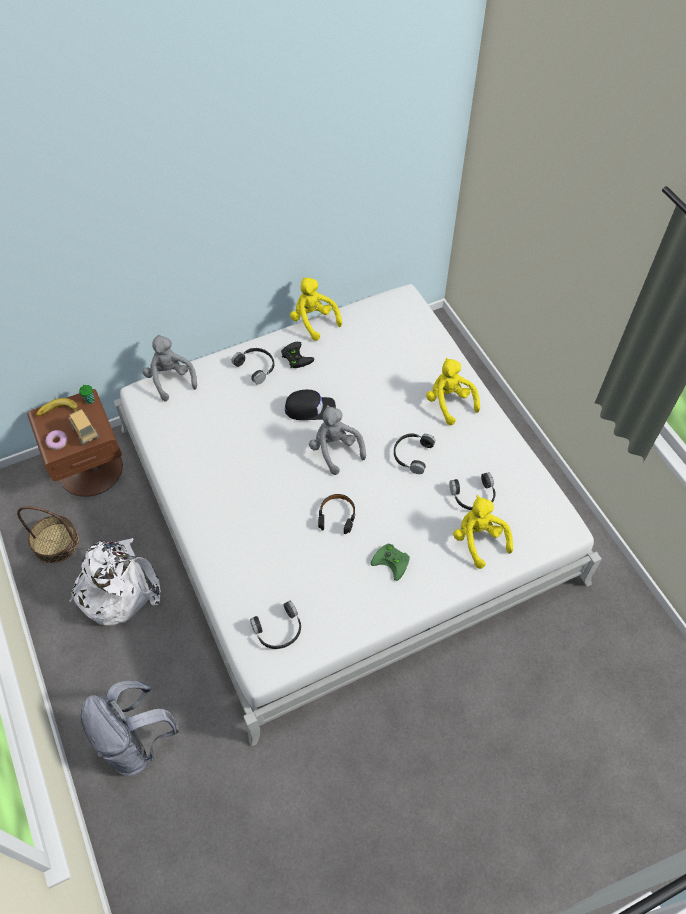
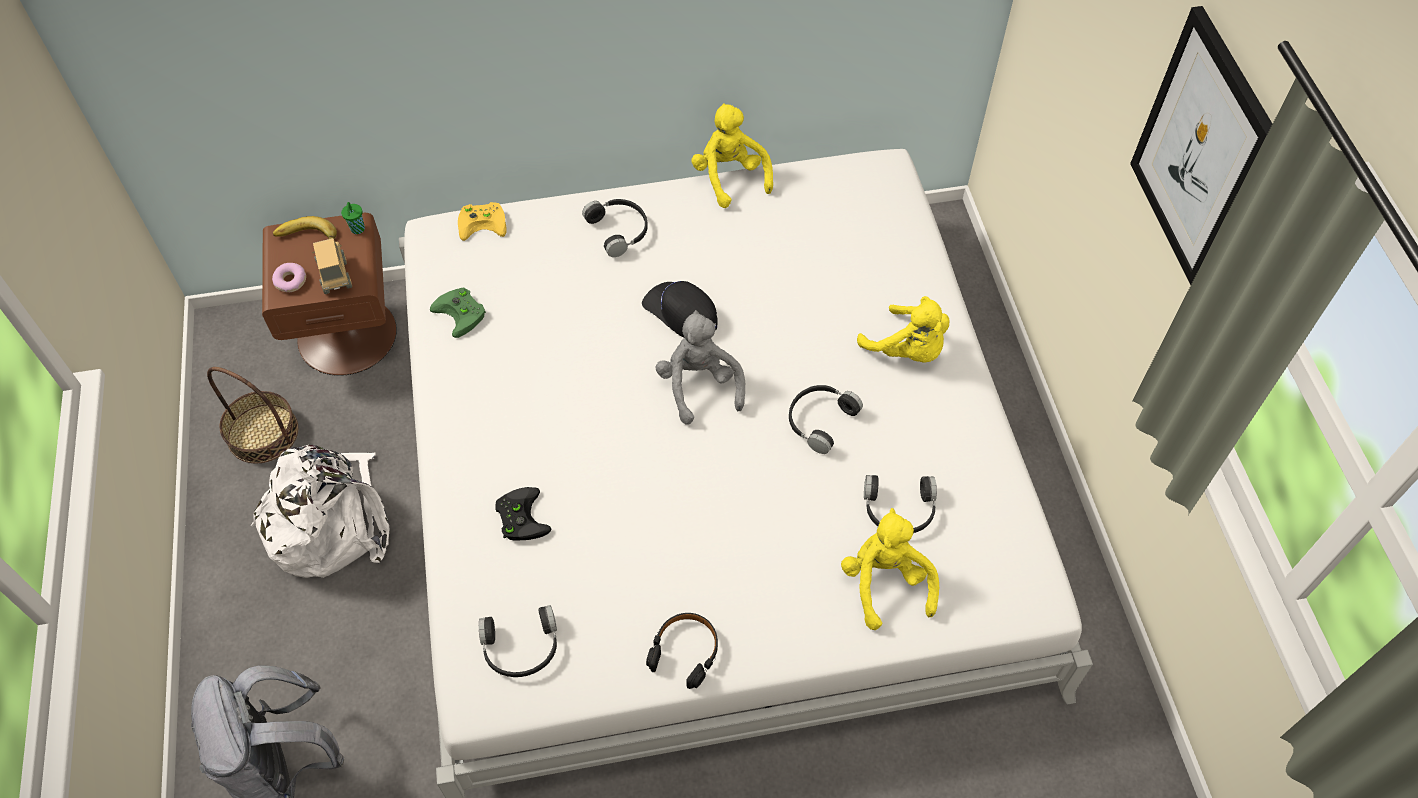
camera: 15 degrees right, 0 degrees up
(170, 379) = (484, 222): grey plush toy -> yellow game controller
(295, 357) = (683, 226): black game controller -> black game controller (520, 516)
(310, 409) = (681, 312): black cap -> black cap turned 150 degrees counterclockwise
(337, 516) = (669, 490): black headphones -> black headphones (685, 651)
(393, 562) = (734, 584): green game controller -> green game controller (462, 314)
(449, 402) = (907, 350): yellow plush toy -> yellow plush toy turned 150 degrees clockwise
(612, 253) = (1202, 150): none -> picture

